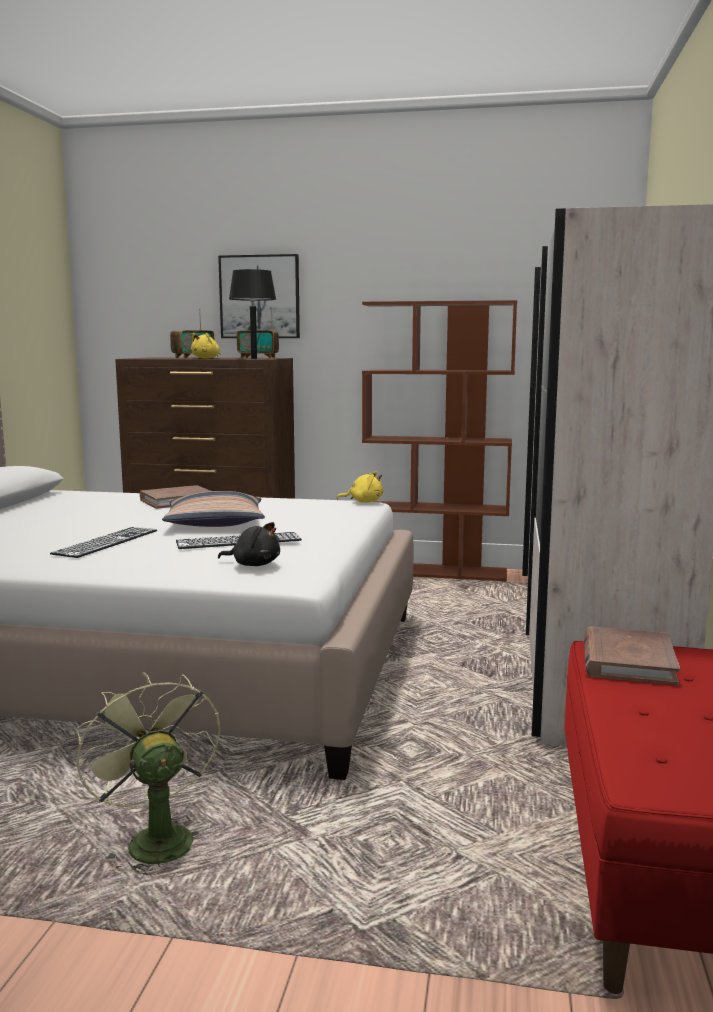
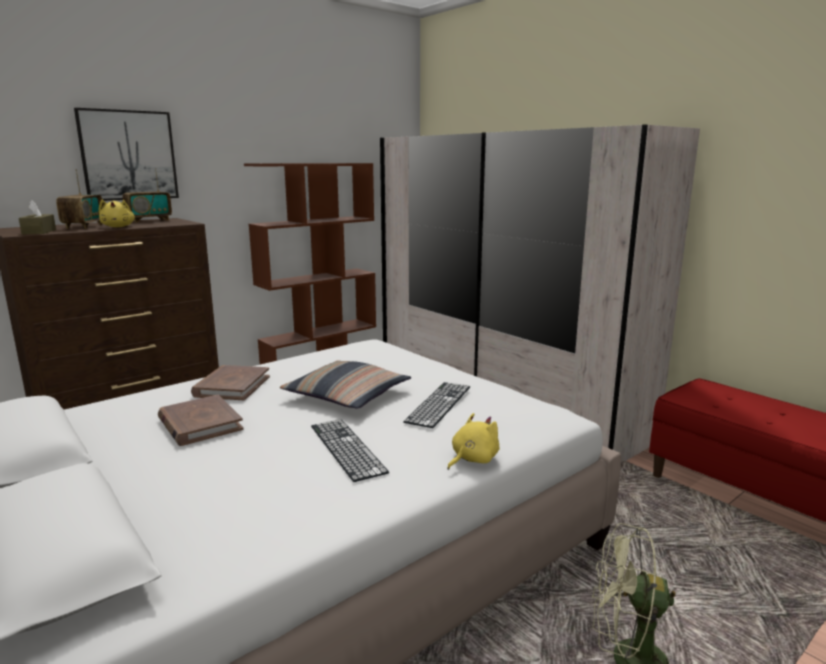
camera: 50 degrees left, 5 degrees up
(149, 358) = (39, 232): none -> brown tissue box
(253, 564) = (513, 418): black plush toy -> none
(254, 358) = (171, 223): black table lamp -> none
(363, 502) = (368, 342): yellow plush toy -> yellow plush toy (472, 459)
(627, 661) = (702, 399): brown book -> brown book (199, 424)

